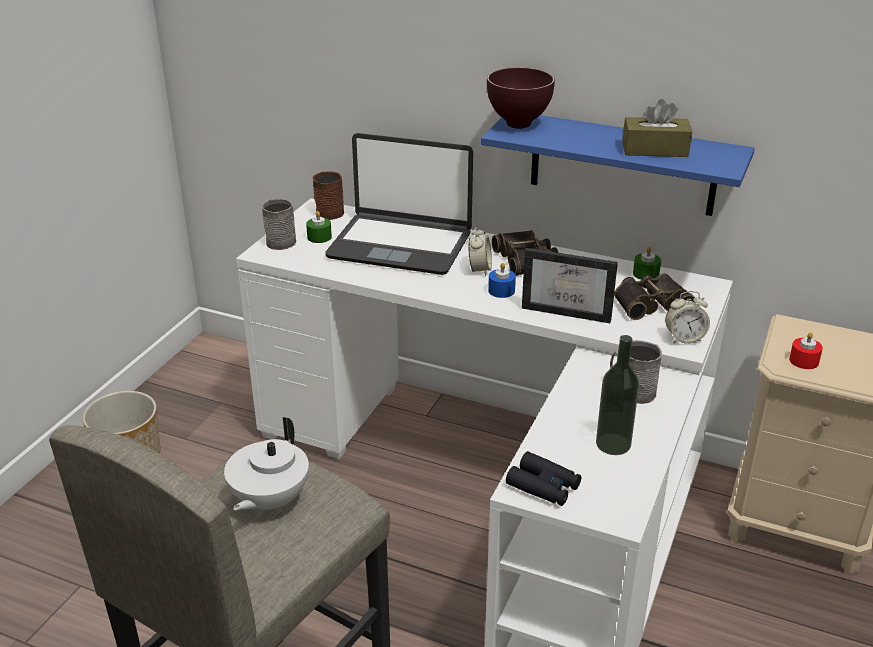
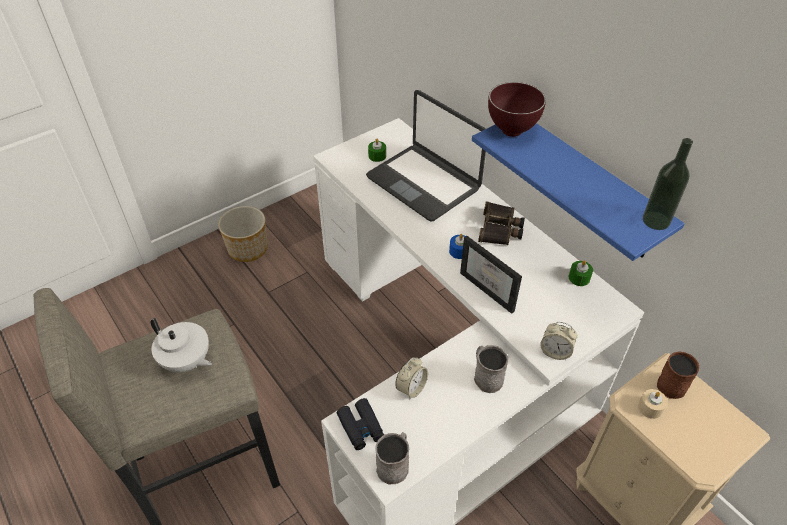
camera: 30 degrees right, 15 degrees up
(269, 501) = (186, 361): white teapot -> white teapot turned 105 degrees counterclockwise
(281, 240) = (351, 150): grey mug -> grey mug (394, 464)
(330, 211) = (402, 134): brown mug -> brown mug (672, 383)
(479, 270) = (460, 226): alarm clock -> alarm clock (411, 388)
(613, 444) = (434, 416): bottle -> bottle (656, 220)
(650, 302) = (558, 306): binoculars -> none
(655, 149) = (594, 196): brown tissue box -> none
(804, 361) = (650, 407): red candle -> beige candle

